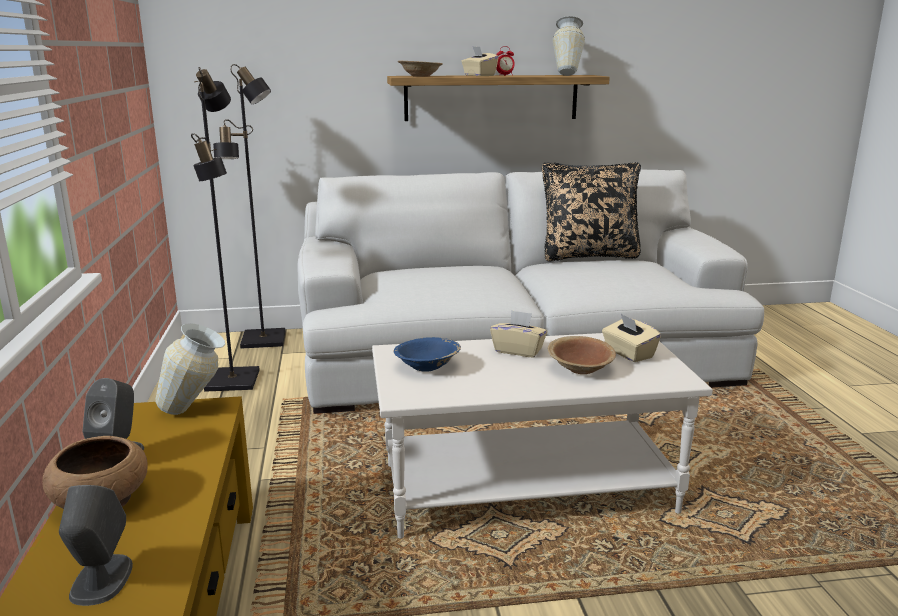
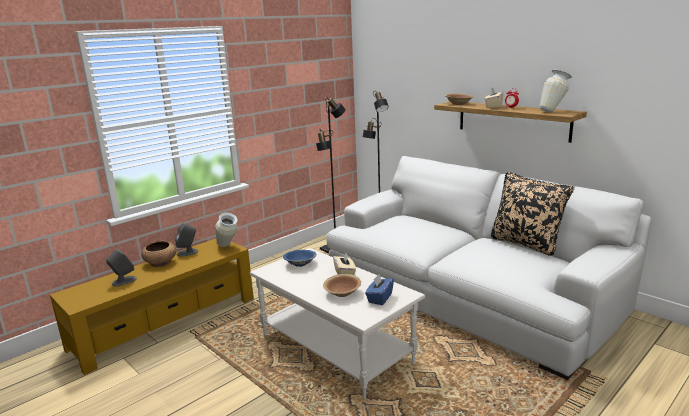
camera: 55 degrees right, 0 degrees up
(628, 353) = (379, 298): beige tissue box -> blue tissue box

